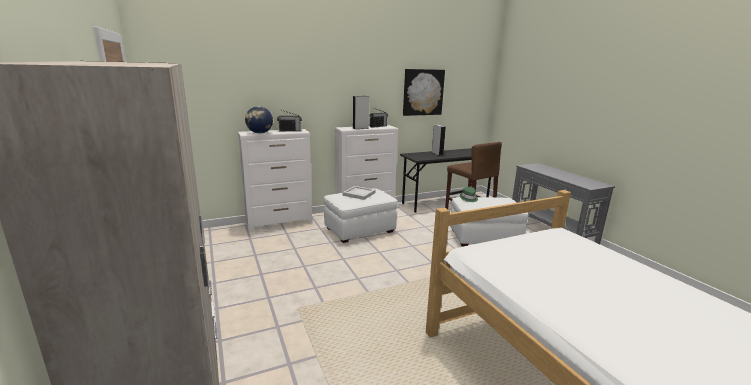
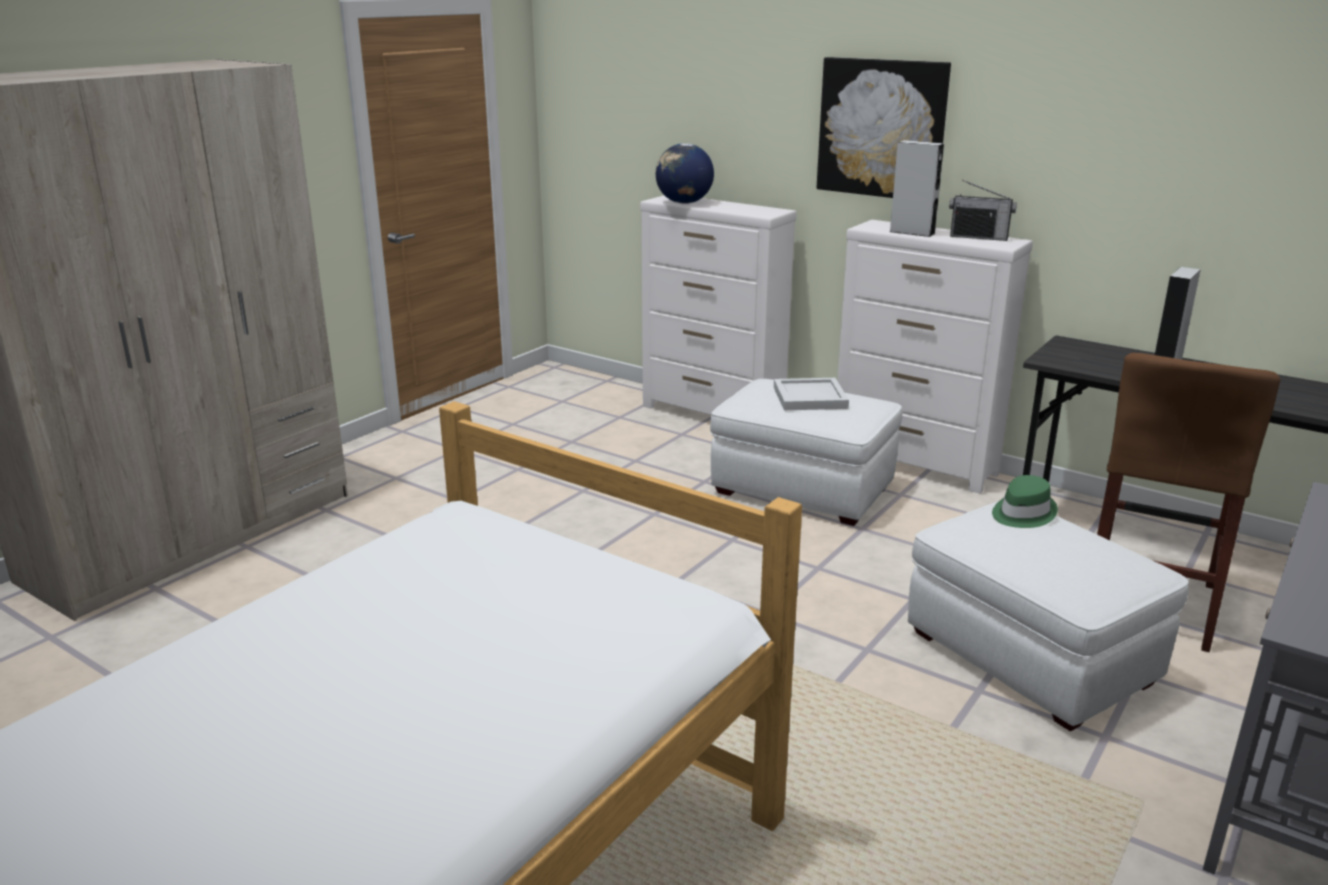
camera: 60 degrees right, 5 degrees up
(290, 130) = (750, 209): radio -> none
(423, 92) = (1174, 150): picture -> picture (882, 128)

